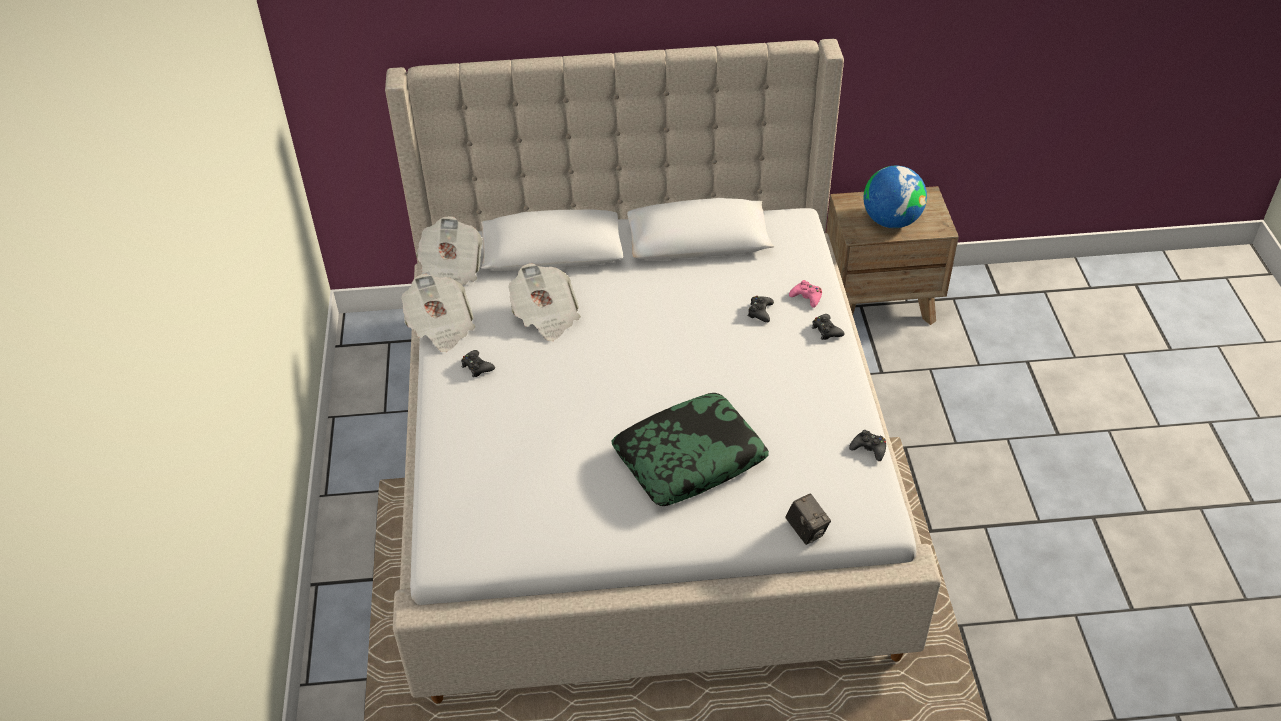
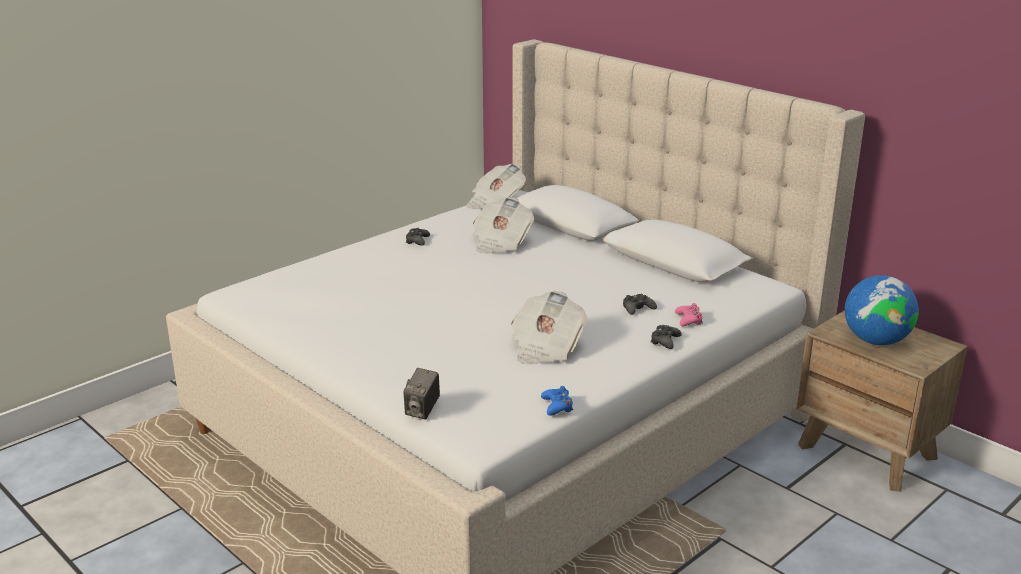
camera: 50 degrees right, 20 degrees down
(441, 327) = (437, 219): newspaper -> newspaper (545, 348)
(689, 458) = (435, 338): pillow -> none
(869, 448) = (557, 406): black game controller -> blue game controller

